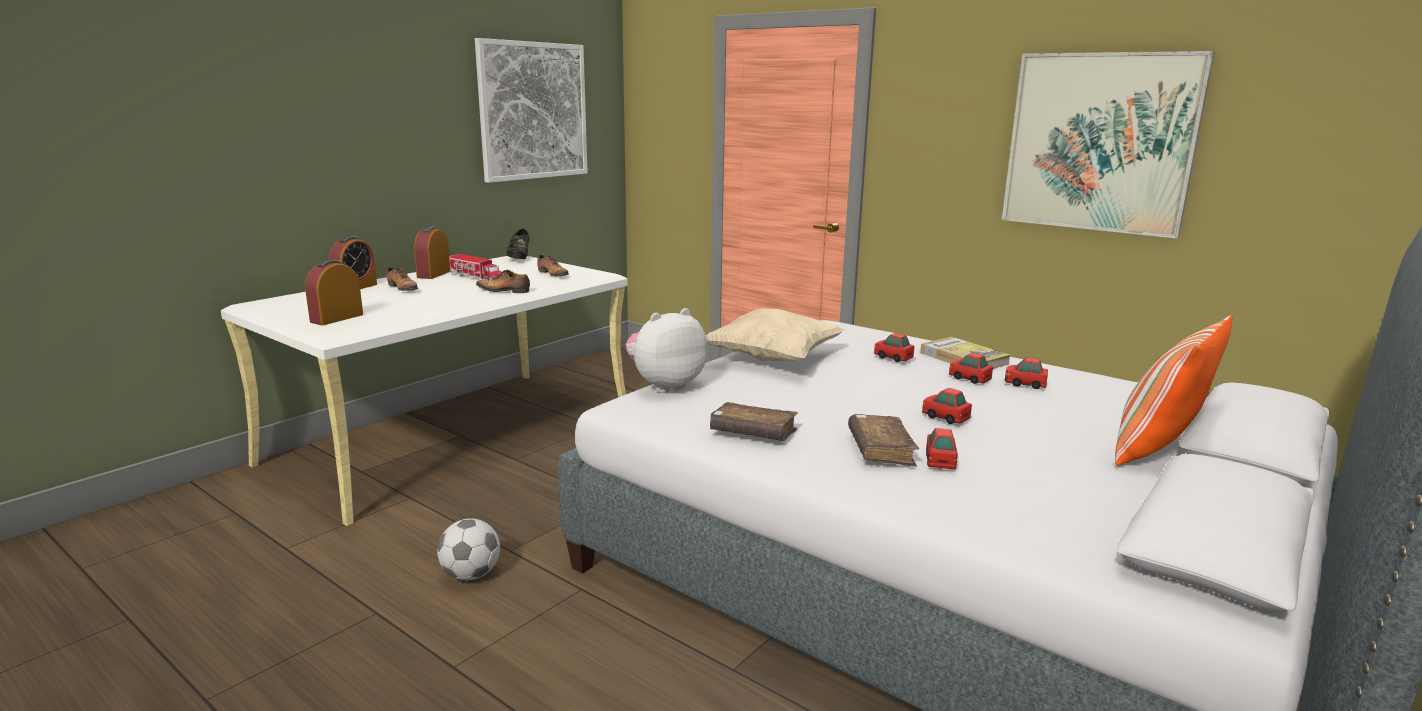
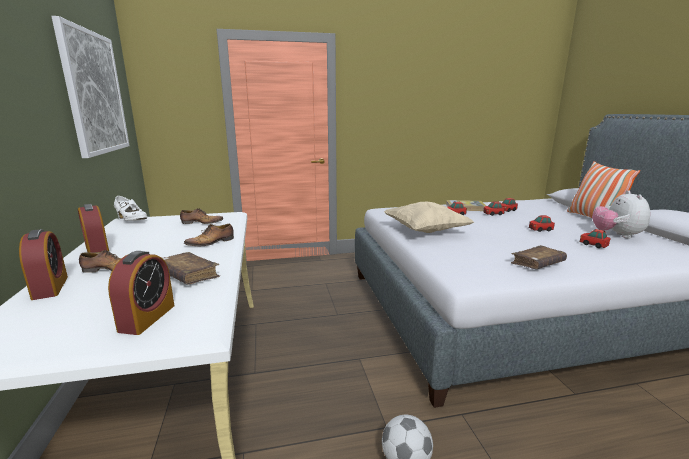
camera: 50 degrees left, 0 degrees up
(337, 318) = (147, 318): alarm clock -> alarm clock turned 150 degrees counterclockwise
(477, 277) = (149, 241): toy truck -> none
(519, 258) = (131, 220): black shoe -> white shoe
(665, 385) = (440, 261): plush toy -> plush toy (616, 235)
(880, 450) = (575, 249): brown book -> brown book (188, 275)
(1099, 143) = (449, 105): picture -> none

